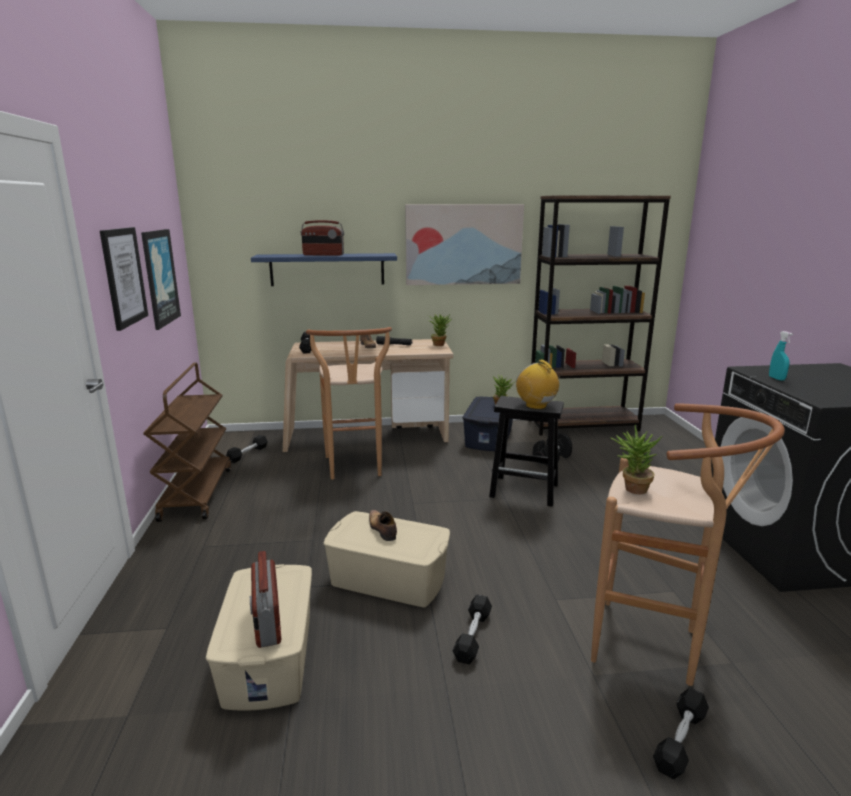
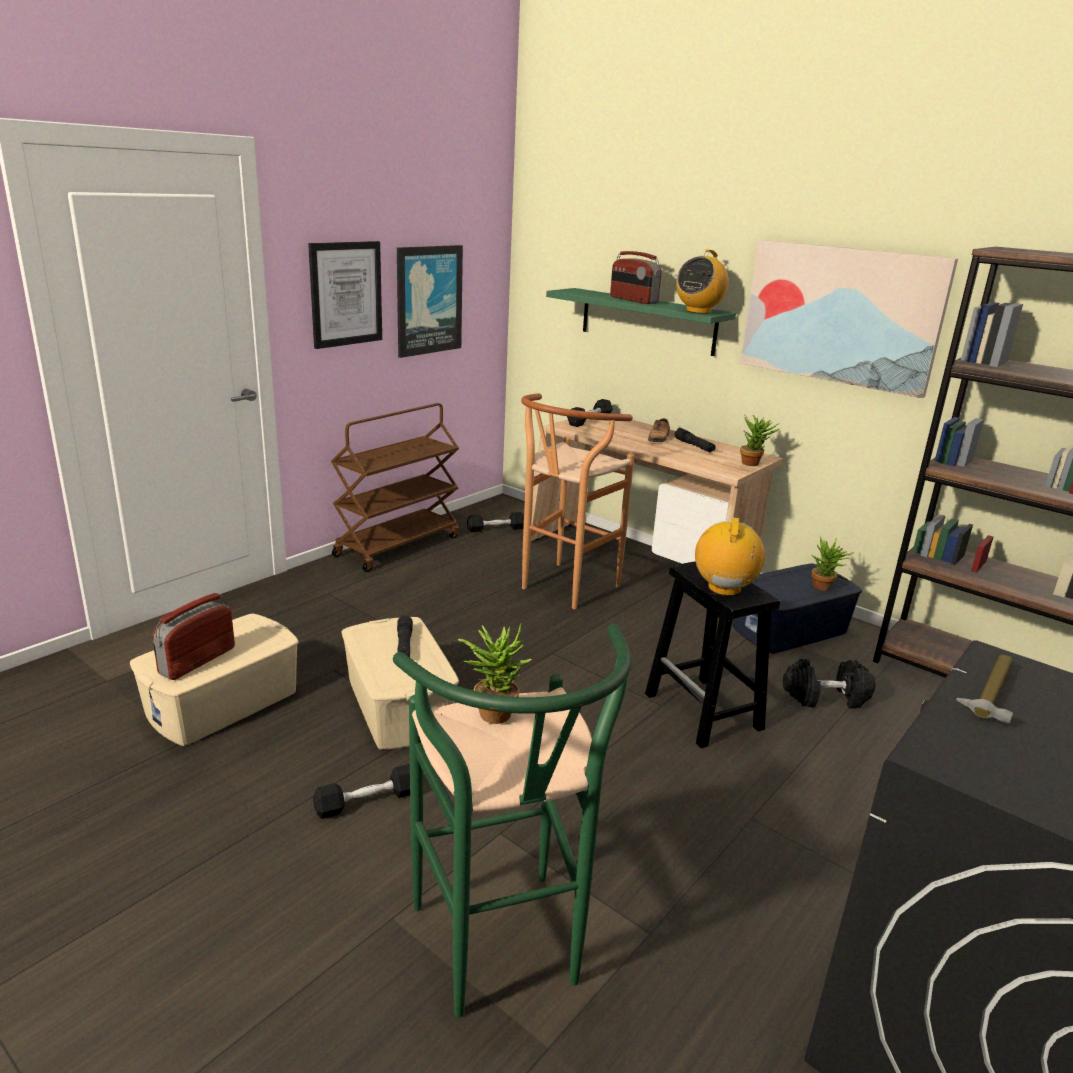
camera: 45 degrees right, 5 degrees up
(327, 269) = (647, 321): blue shelf -> green shelf
(380, 254) = (698, 311): none -> radio
(382, 529) = (404, 645): shoe -> black flashlight
(657, 646) = (503, 957): brown stool -> green stool
(680, 740) = (344, 1036): black dumbbell -> none
(776, 378) = (991, 692): turquoise spray bottle -> hammer

